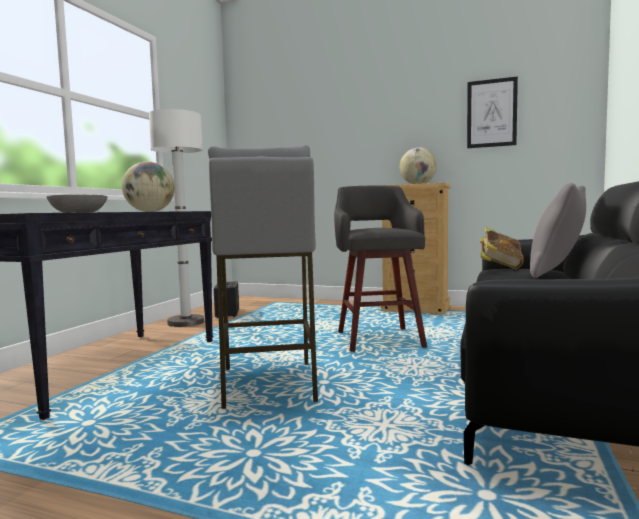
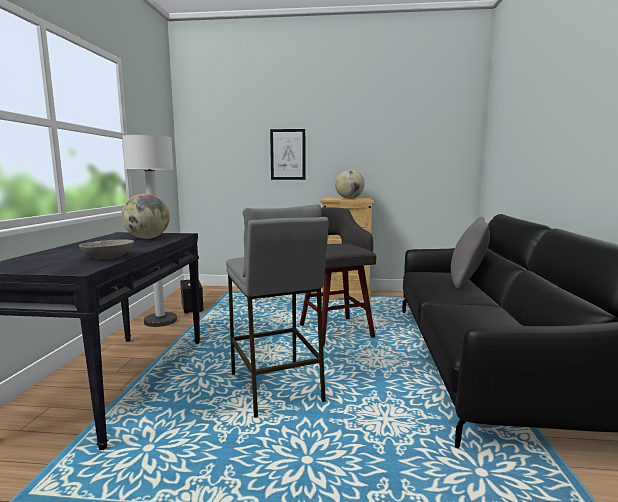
camera: 15 degrees left, 5 degrees up
(491, 113) = (403, 144): picture -> picture (288, 154)
(500, 267) = (423, 273): book -> none

